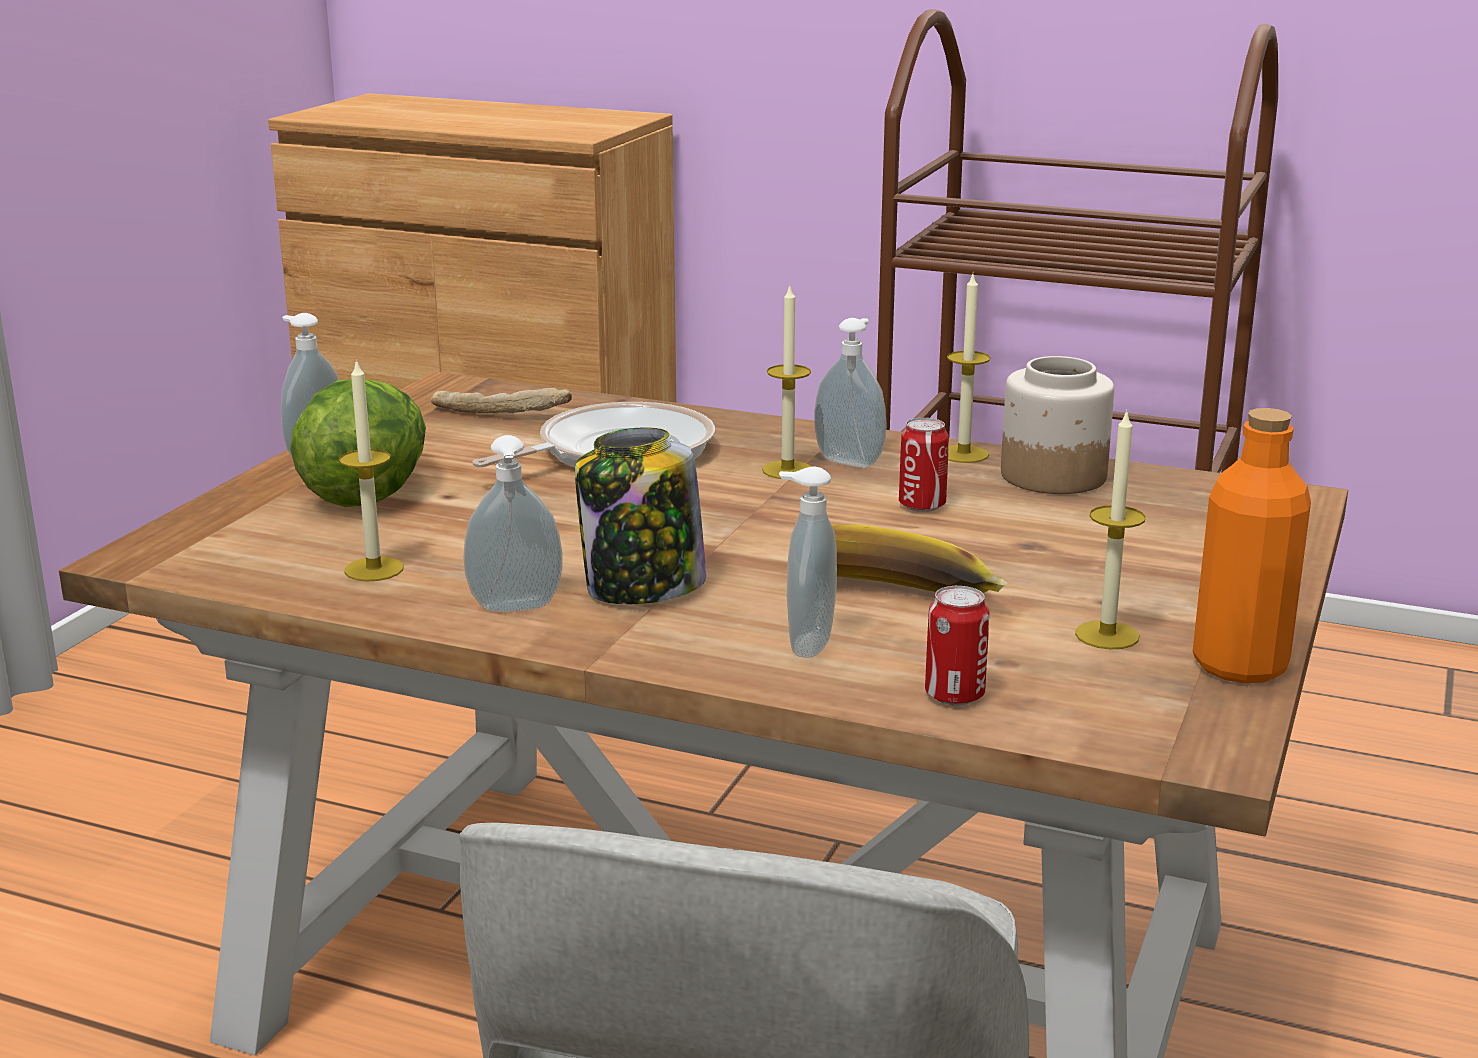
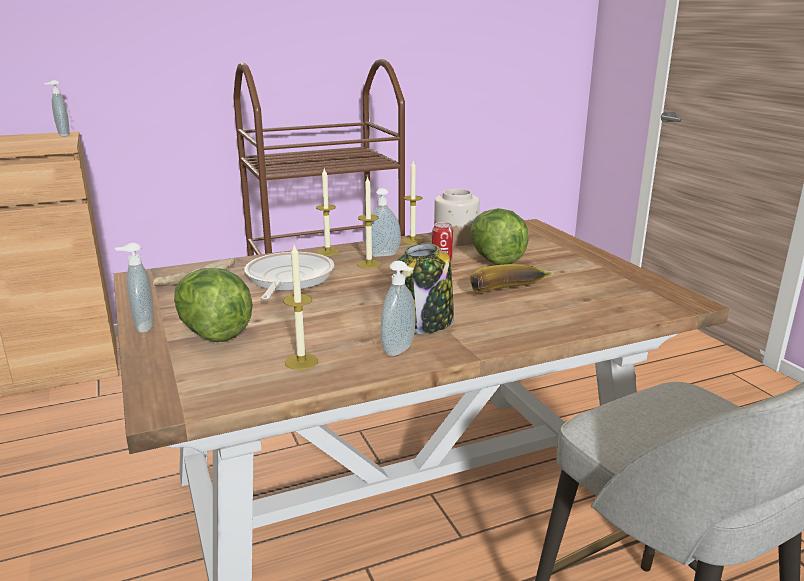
camera: 45 degrees left, 0 degrees up
(805, 644) = (523, 319): soap dispenser -> soap dispenser (62, 135)
(954, 695) = (600, 315): can -> none
(1026, 536) = (495, 259): none -> lettuce
(1107, 635) = (588, 280): candle -> candle (327, 252)
(1240, 665) = (636, 275): orange bottle -> none

